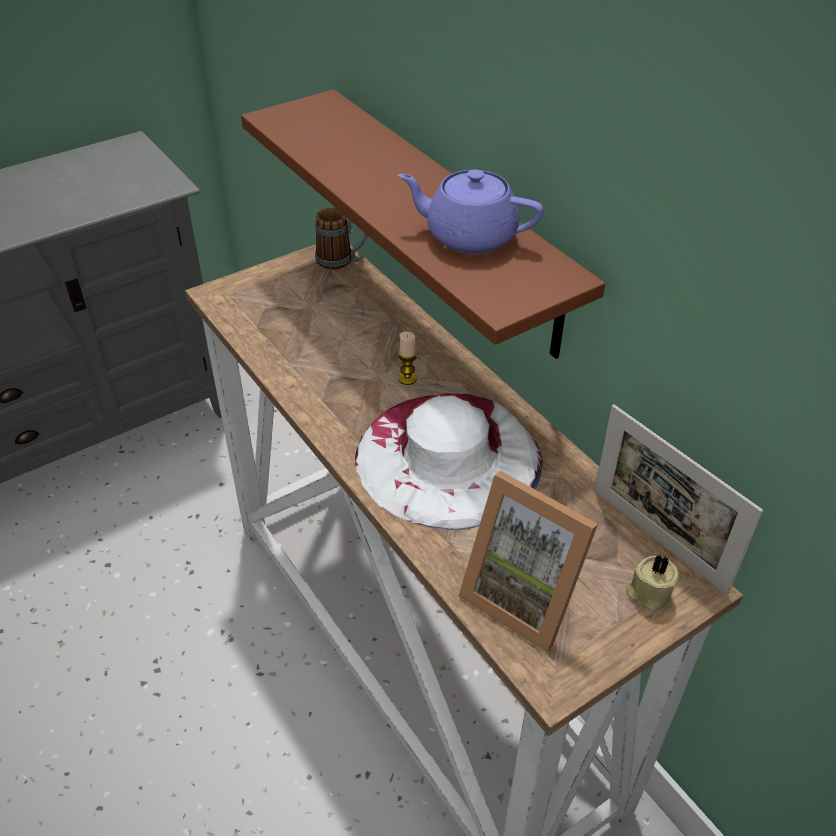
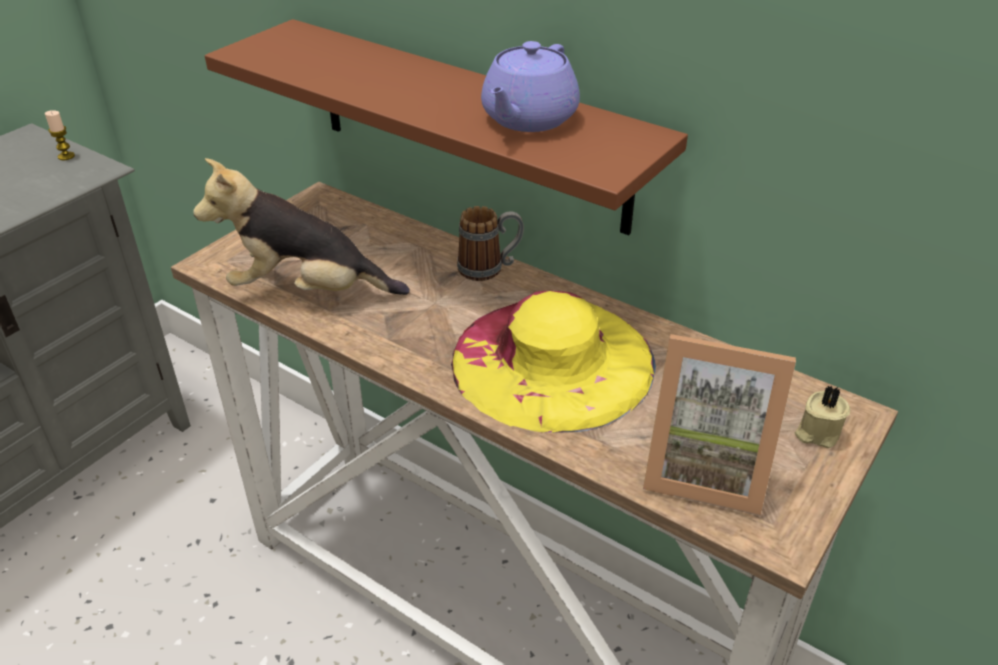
camera: 20 degrees left, 5 degrees down
(279, 339) = (307, 291): none -> plush toy
(342, 261) = (335, 204): mug -> mug (490, 268)
(407, 378) = (467, 298): candle -> candle (66, 156)
(448, 457) = (552, 361): white hat -> yellow hat
(469, 236) = (528, 119): purple teapot -> purple teapot turned 60 degrees counterclockwise
(657, 539) = (794, 383): picture frame -> none

